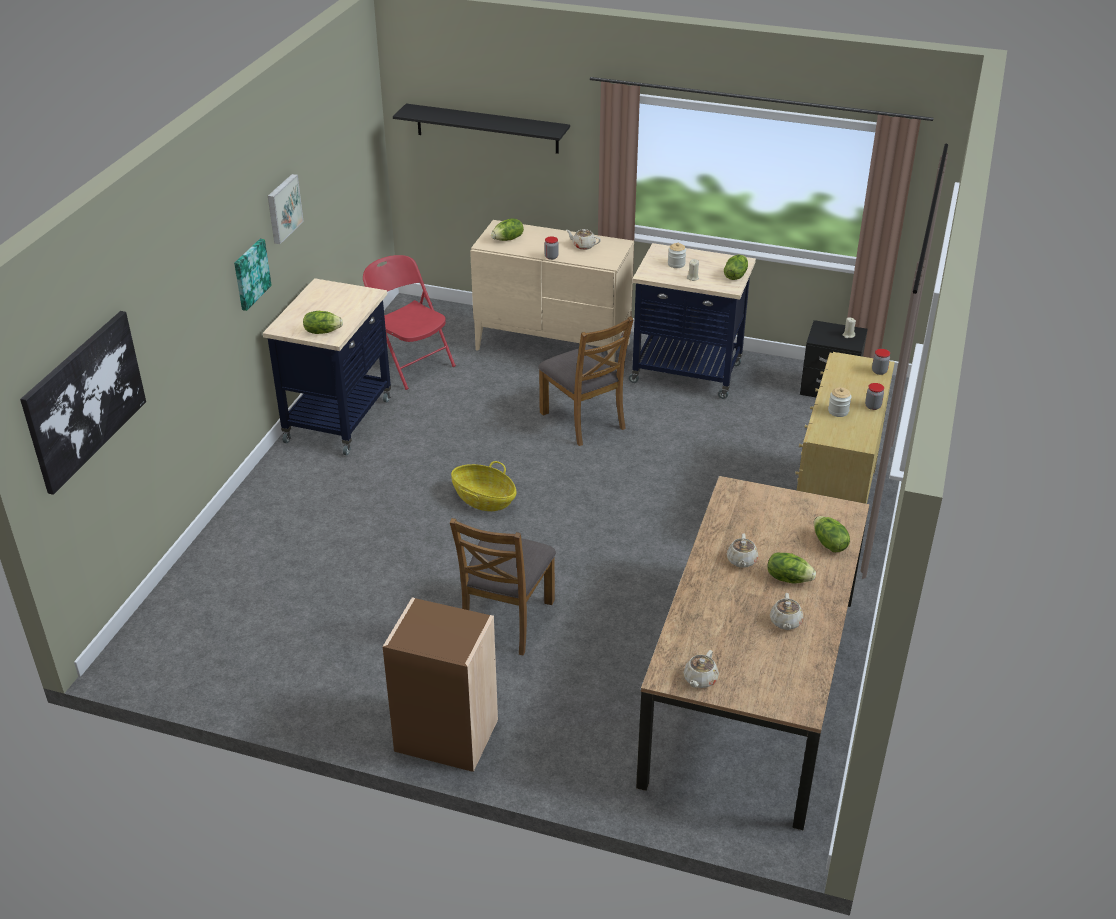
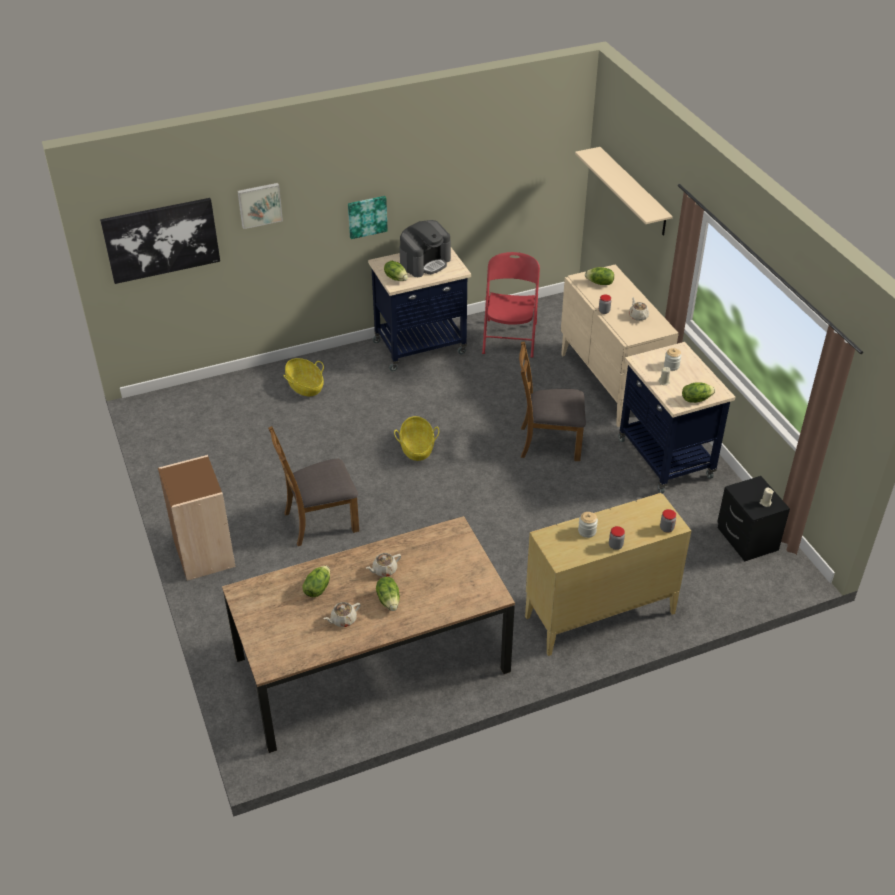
camera: 50 degrees right, 5 degrees up
(281, 524) = (305, 386): none -> basket
(283, 208) = (421, 182): picture -> picture (259, 204)
(325, 304) = (425, 262): none -> coffee machine
(487, 128) = (633, 191): black shelf -> beige shelf
(584, 420) = (549, 443): brown chair -> brown chair turned 75 degrees clockwise
(700, 679) = (252, 607): beige teapot -> none
(828, 544) = (446, 602): lettuce -> lettuce (317, 588)

